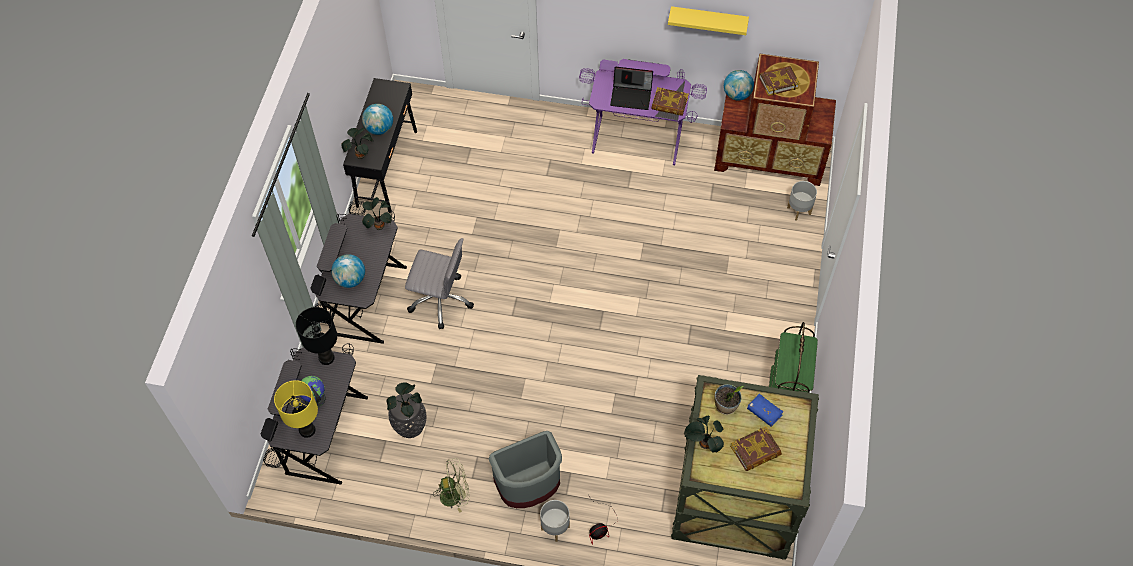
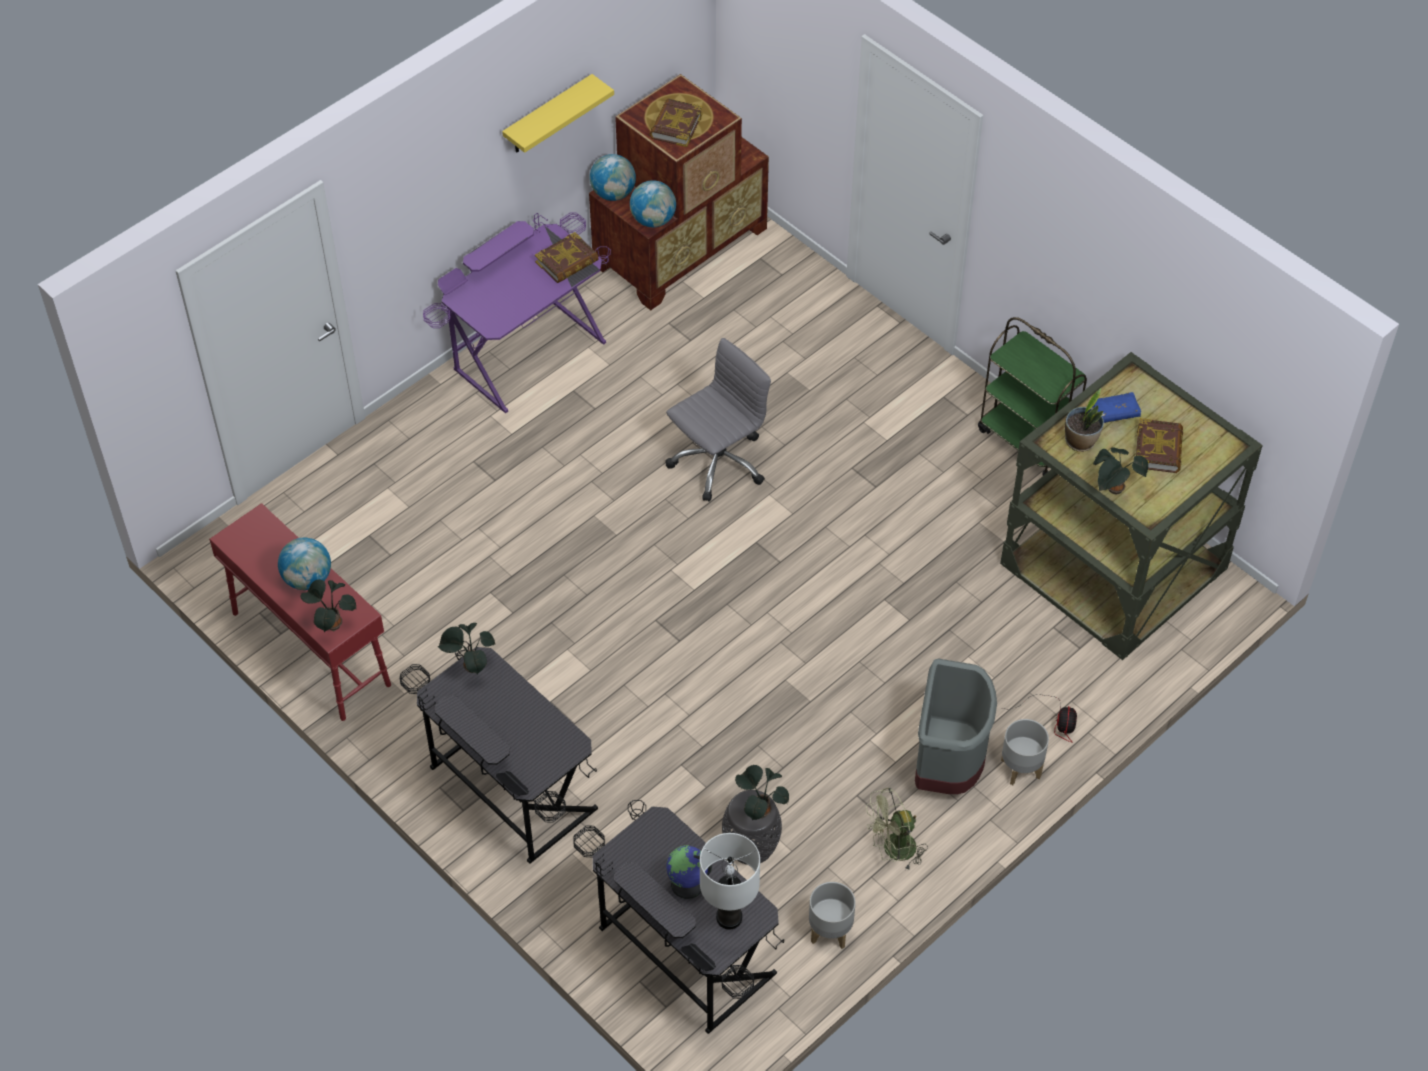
camera: 55 degrees left, 5 degrees down
(307, 430) = (729, 917): yellow table lamp -> white table lamp
(326, 357) = (633, 838): black table lamp -> none
(350, 280) = (531, 746): globe -> globe (653, 220)
(388, 169) = (312, 648): black console table -> red console table
(441, 300) = (587, 705): grey office chair -> grey office chair (718, 462)
(455, 495) = (893, 850): green fan -> green fan turned 135 degrees counterclockwise
(631, 96) = (518, 290): laptop -> none
(798, 211) = (784, 269): grey planter -> grey planter (830, 932)

